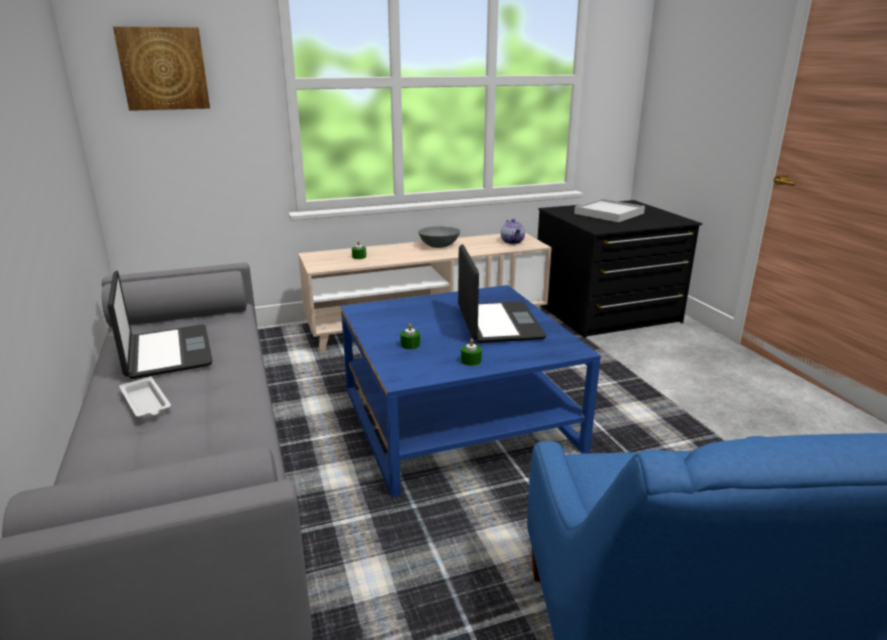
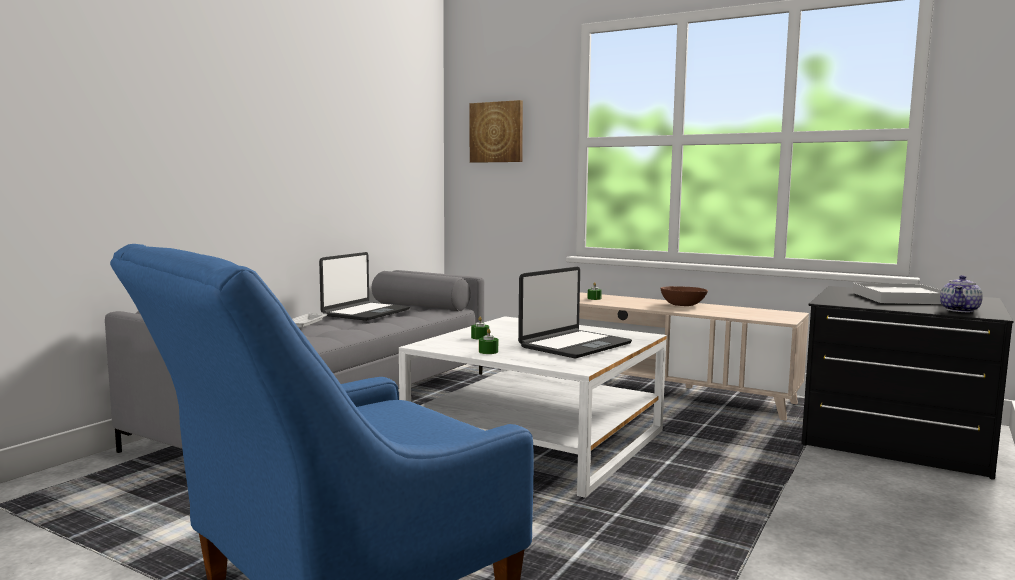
camera: 50 degrees right, 15 degrees down
(439, 245) = (683, 305): grey bowl -> brown bowl
(457, 420) = (537, 442): blue coffee table -> white coffee table
(512, 241) = (766, 315): teapot -> teapot (960, 310)

